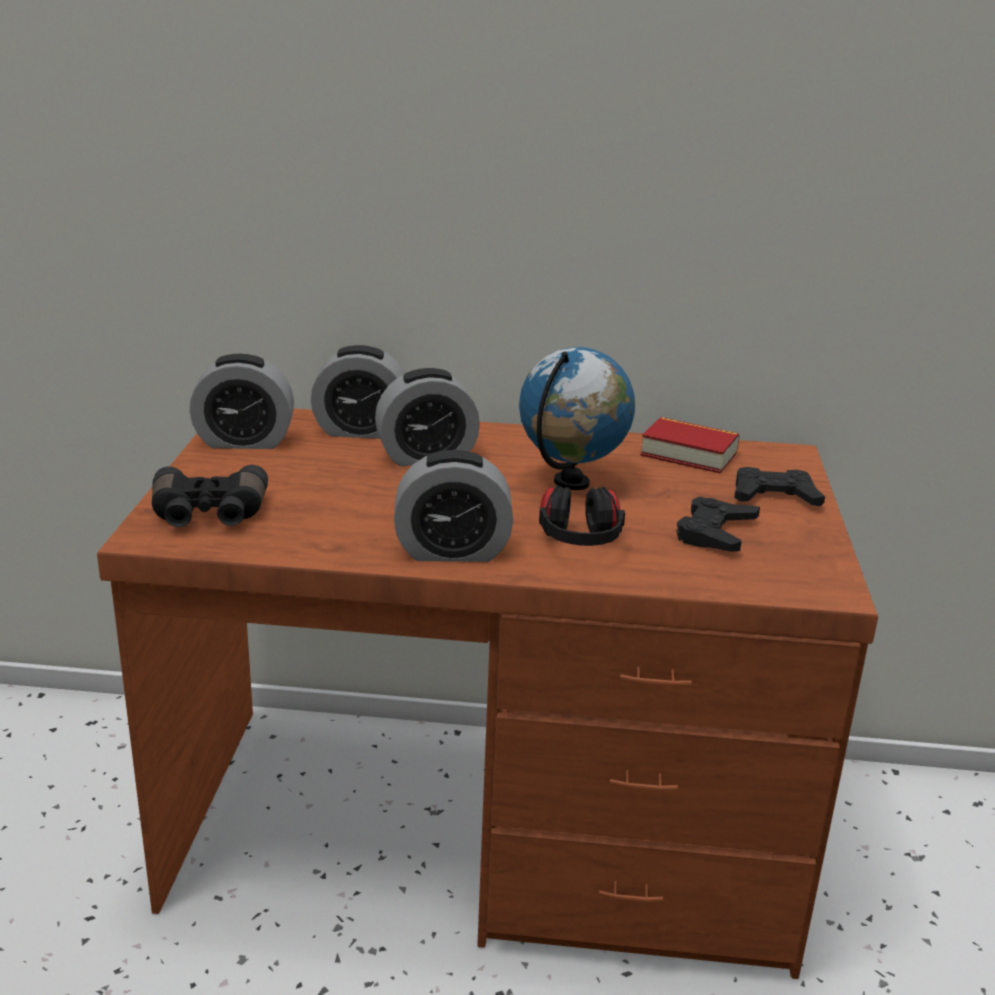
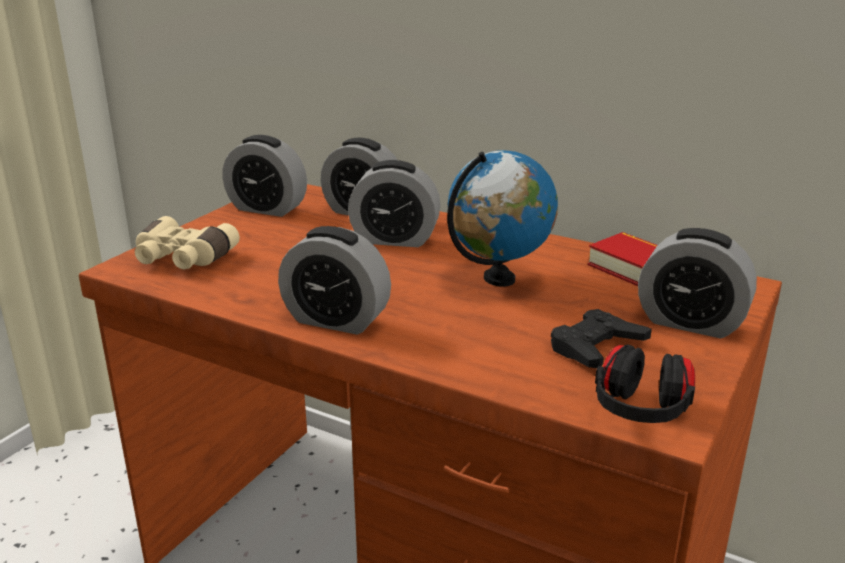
camera: 25 degrees right, 0 degrees up
(208, 515) = (182, 259): black binoculars -> beige binoculars
(579, 544) = (452, 334): black headphones -> black headphones (640, 414)
(774, 496) = (690, 322): black game controller -> alarm clock

